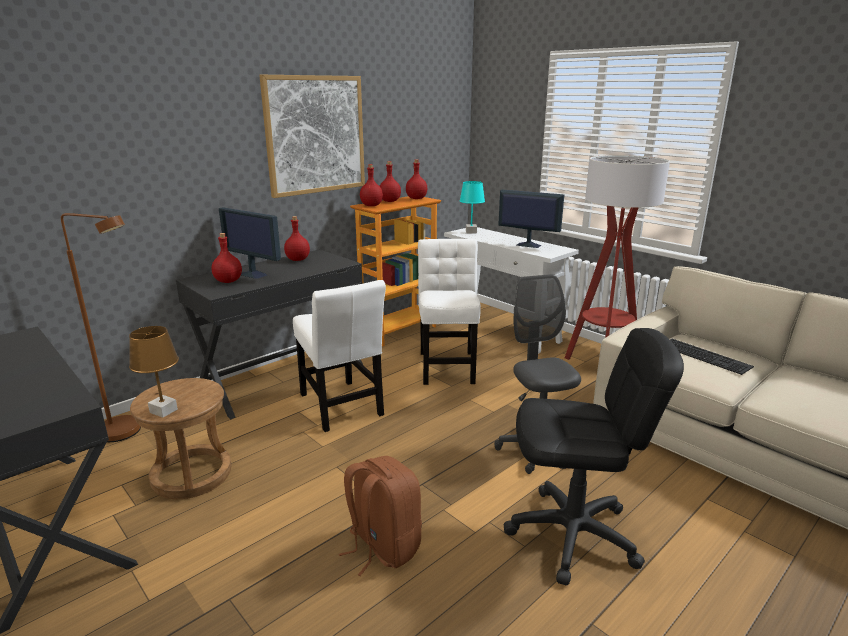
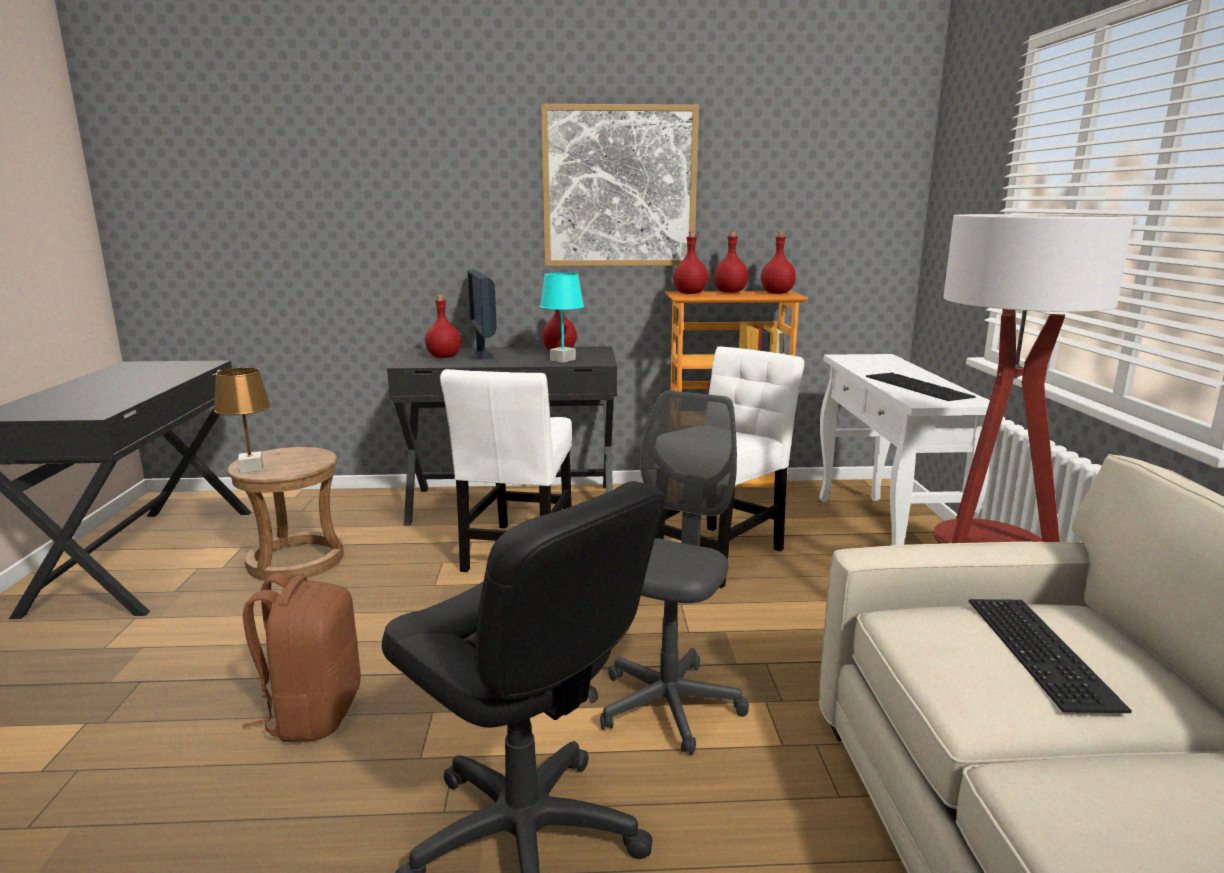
camera: 40 degrees right, 5 degrees down
(128, 433) = (315, 506): brown floor lamp -> none
(471, 232) = (868, 359): turquoise table lamp -> turquoise table lamp (563, 360)
(527, 245) = (920, 386): monitor -> keyboard

